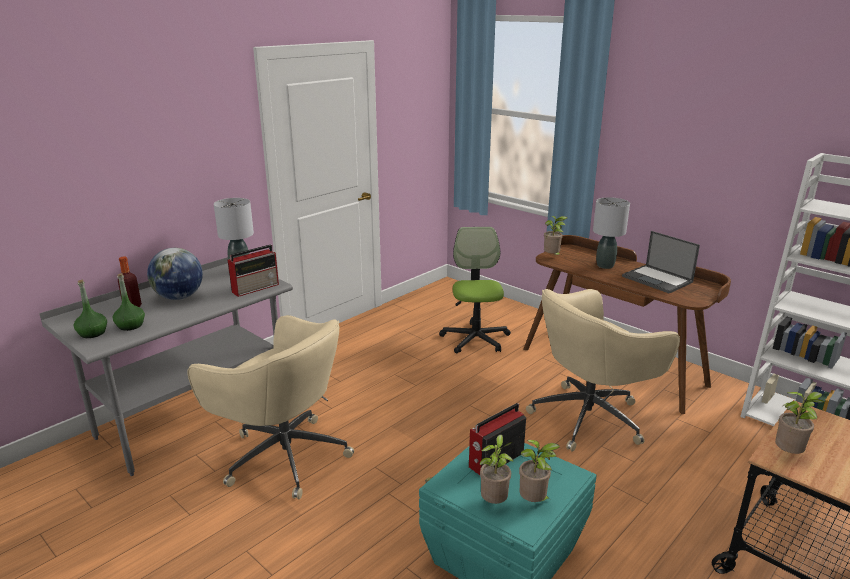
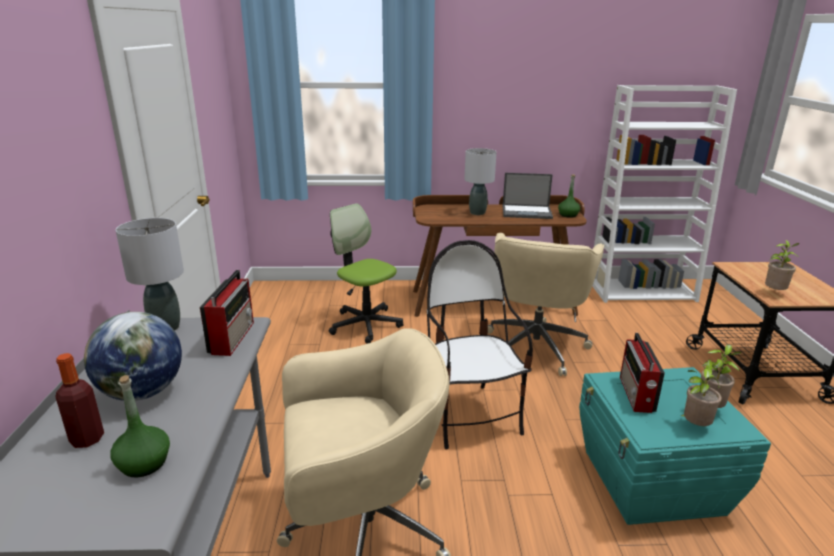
camera: 45 degrees left, 0 degrees up
(92, 333) = (95, 510): green bottle -> green bottle (568, 215)
(446, 436) = (471, 416): none -> chair
(552, 257) = (429, 217): potted plant -> none

